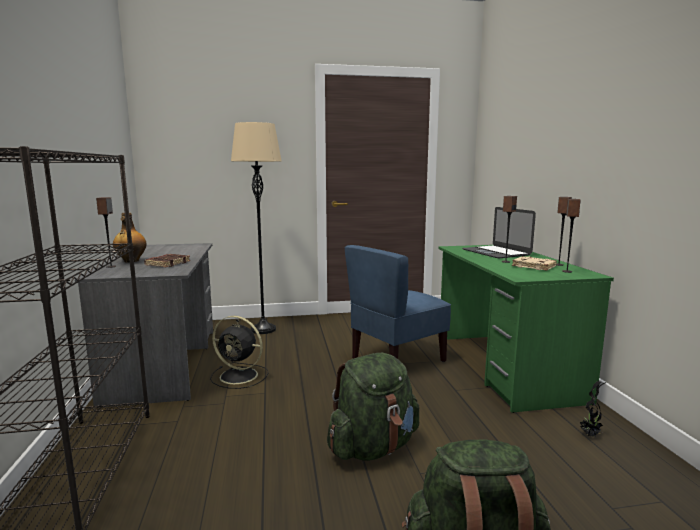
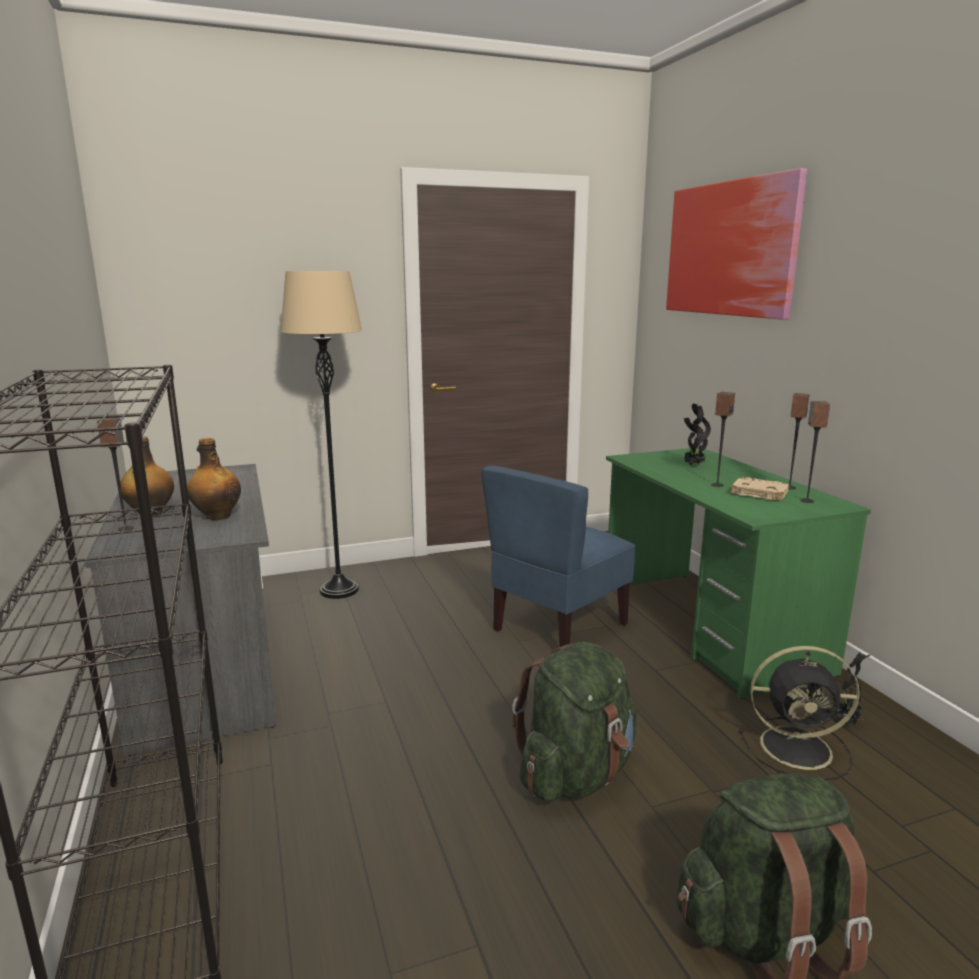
camera: 10 degrees left, 5 degrees up
(167, 263) = (217, 516): brown book -> bottle
(240, 376) = (337, 676): black fan -> black fan (799, 748)
(496, 252) = (693, 465): laptop -> potted plant
(527, 106) = (730, 249): none -> picture

